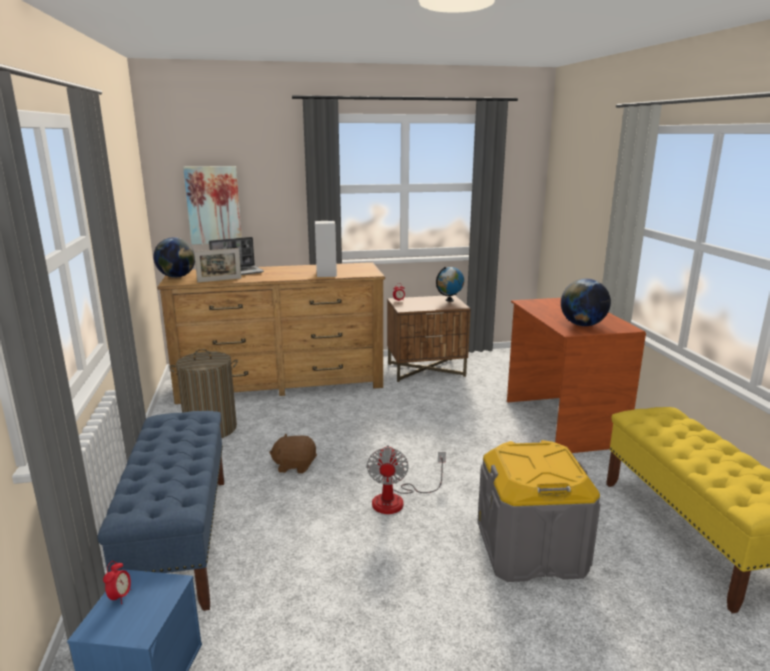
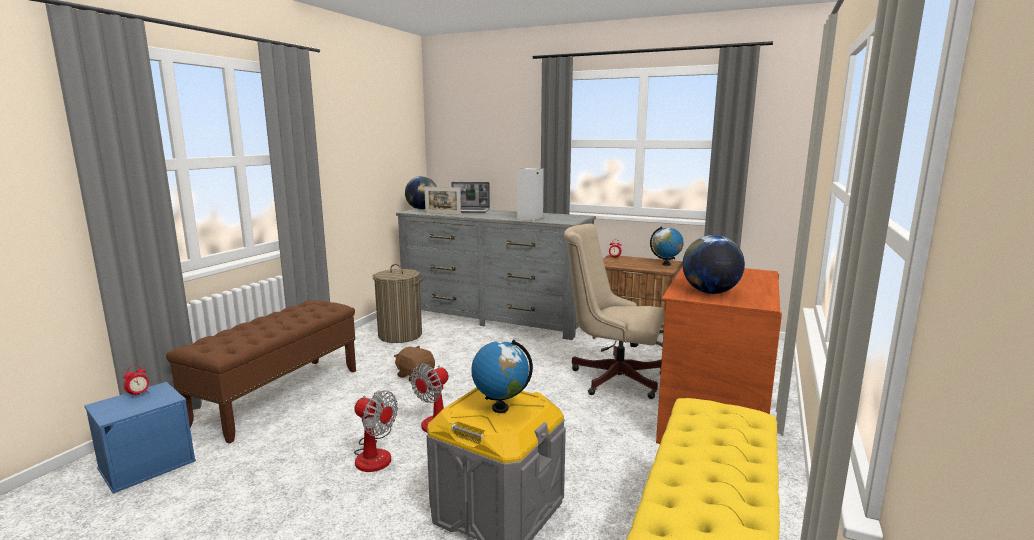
camera: 35 degrees right, 5 degrees down
(180, 540) = (279, 396): blue bench -> brown bench
(213, 205) = (471, 154): picture -> none
(281, 383) = (495, 317): brown dresser -> grey dresser
(373, 551) = (375, 453): none -> fan
(459, 412) = (612, 377): none -> beige office chair
(545, 462) = (500, 408): none -> globe

